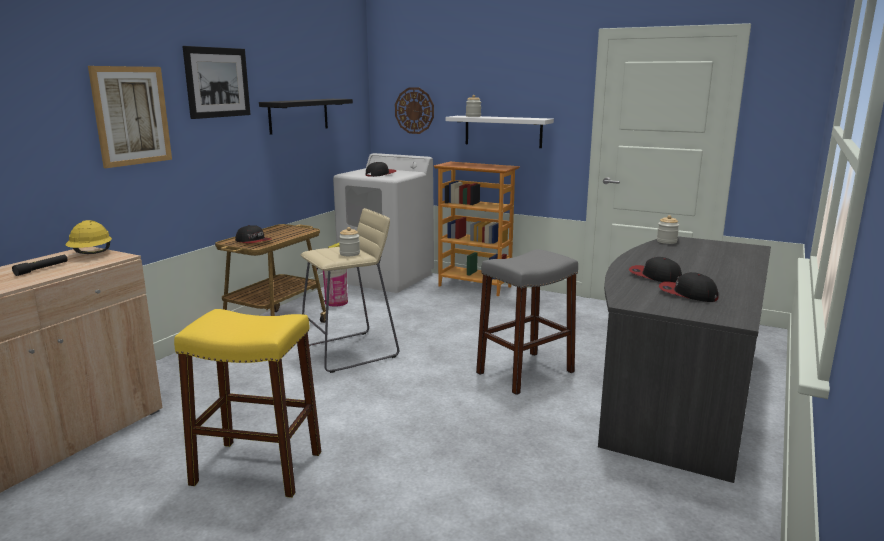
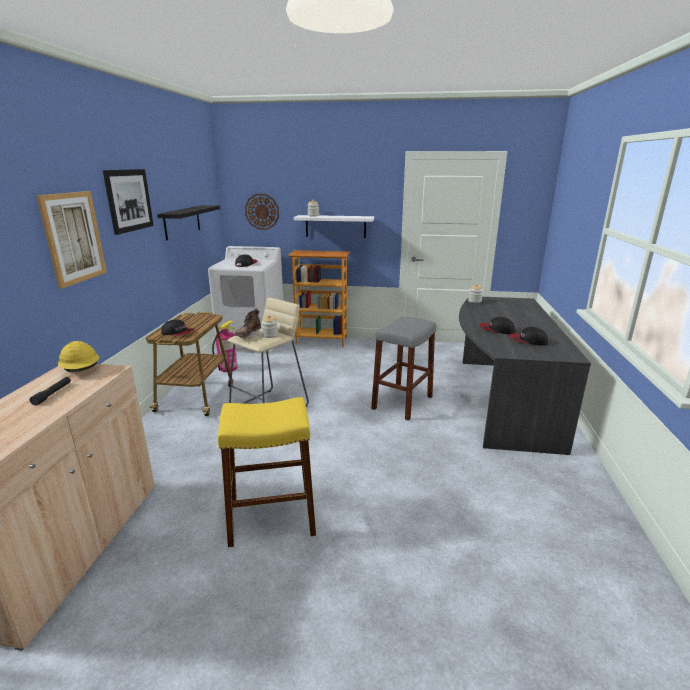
camera: 20 degrees left, 5 degrees up
(324, 252) = (248, 336): none -> brown boot

